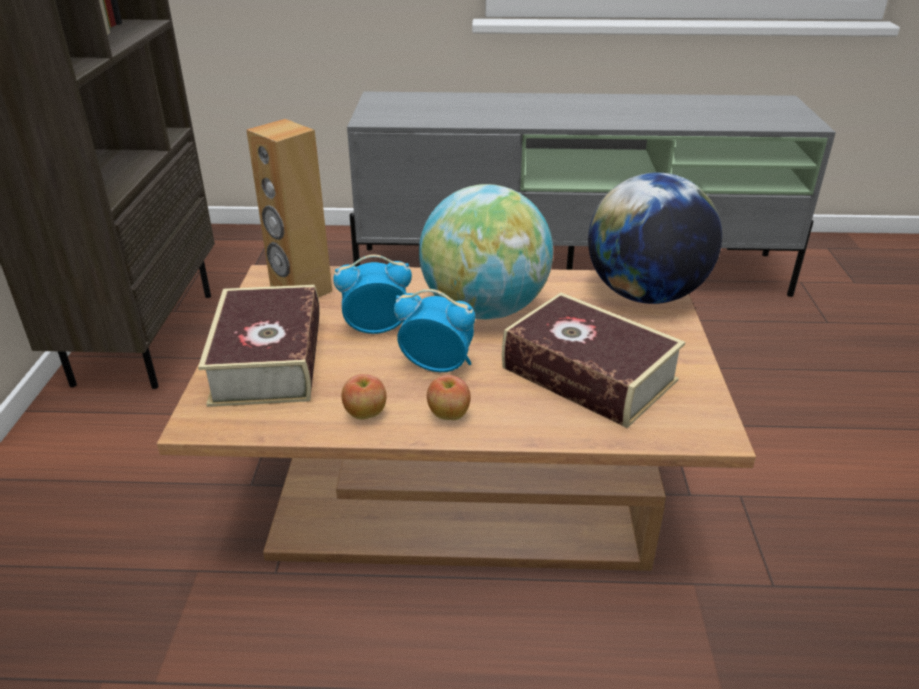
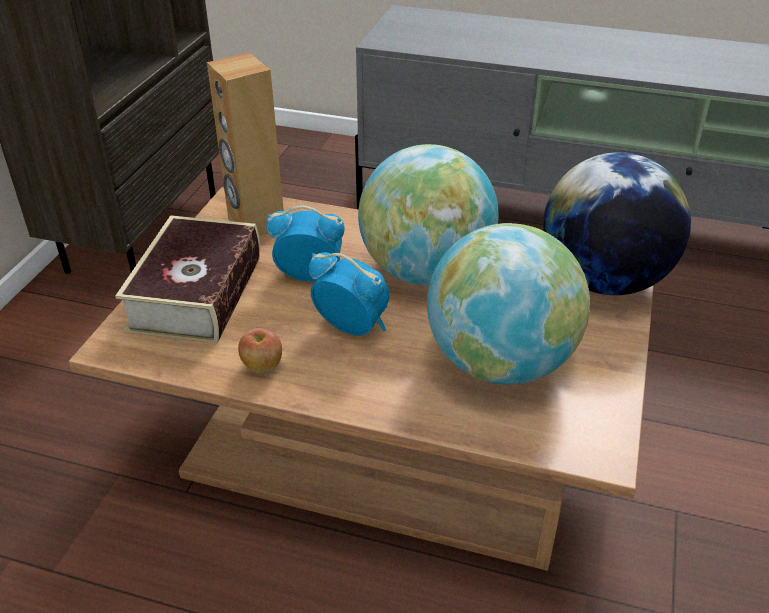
camera: 15 degrees right, 5 degrees up
(448, 415) = (340, 382): apple -> none
(588, 374) = (500, 363): book -> globe

